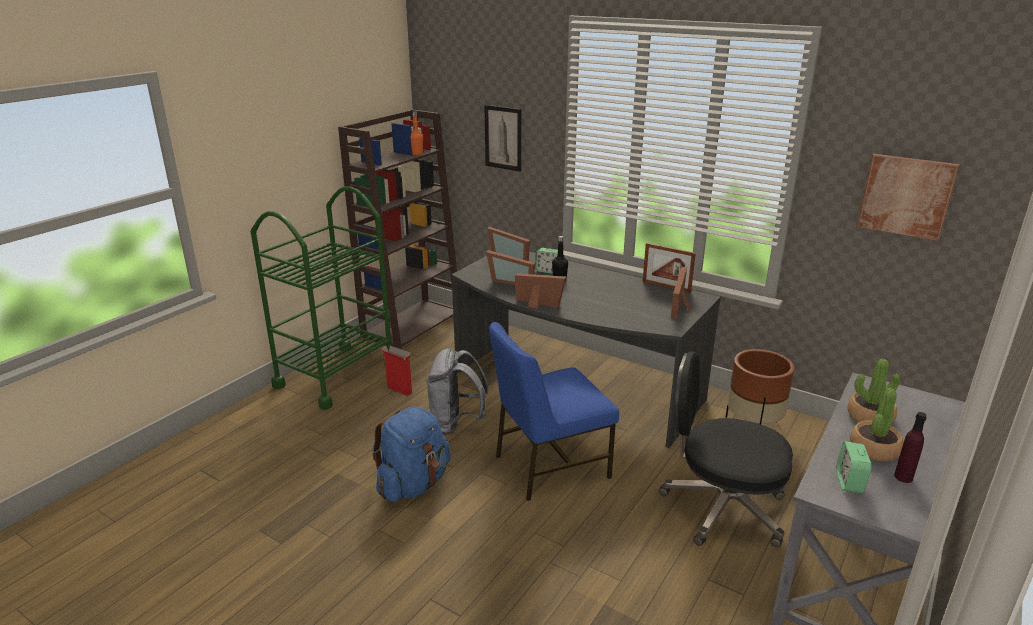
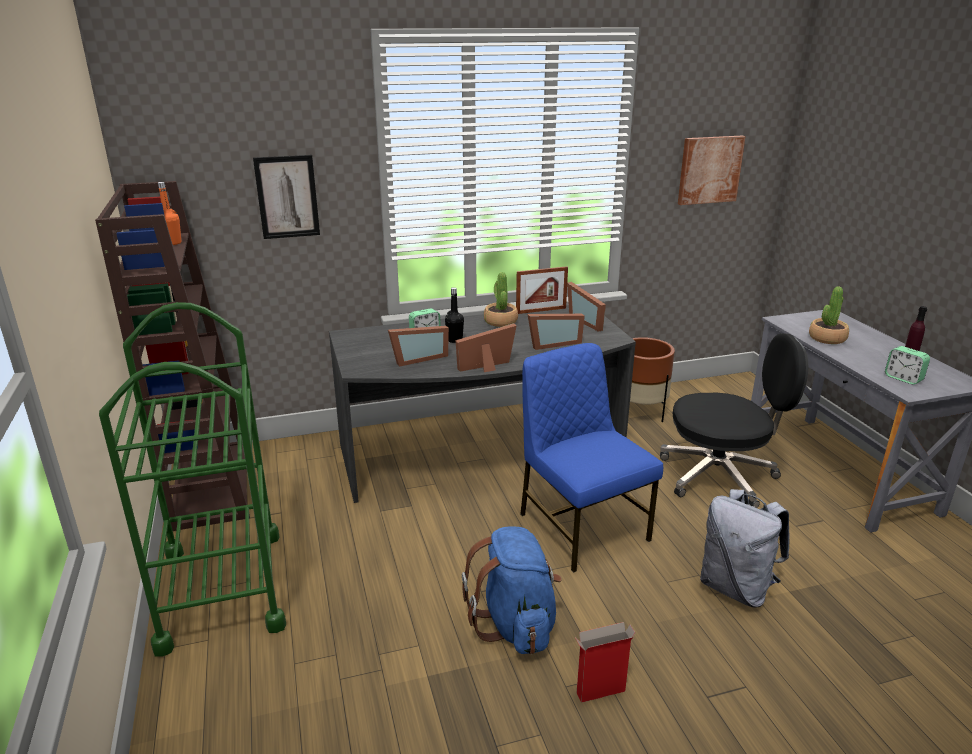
camera: 50 degrees left, 0 degrees up
(399, 390) = (328, 555): cardboard box -> cardboard box (599, 692)
(456, 423) = (446, 546): grey backpack -> grey backpack (736, 588)
(510, 257) = (360, 338): picture frame -> picture frame (552, 343)
(549, 466) = (581, 526): blue chair -> blue chair turned 135 degrees clockwise
(721, 507) = (720, 476): black office chair -> black office chair turned 150 degrees counterclockwise
(874, 449) = (868, 354): potted plant -> potted plant (500, 321)

